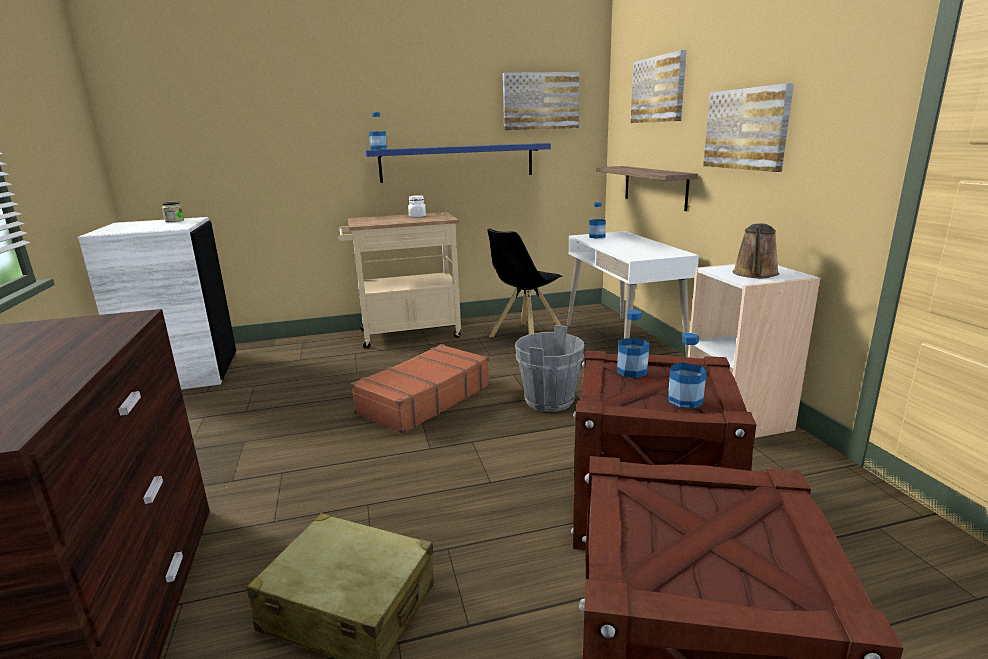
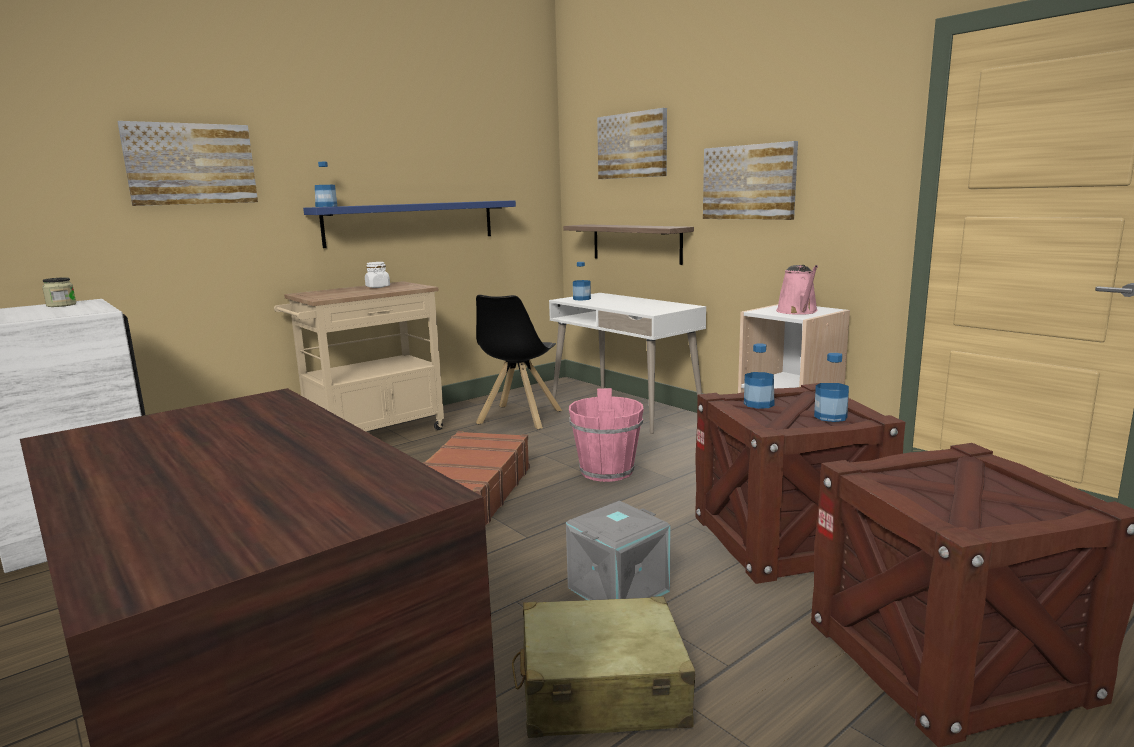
camera: 25 degrees left, 5 degrees down
(451, 516) = (617, 588): none -> grey storage box
(540, 101) = (495, 155): picture -> picture (191, 164)
(549, 401) = (607, 471): grey bucket -> pink bucket
(755, 274) = (798, 312): brown watering can -> pink watering can

